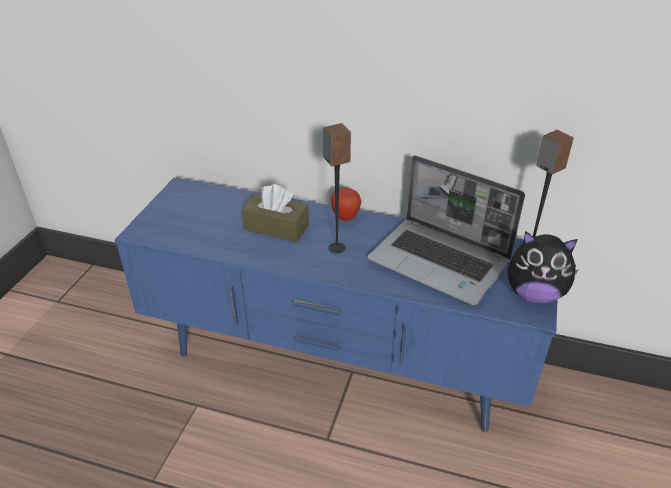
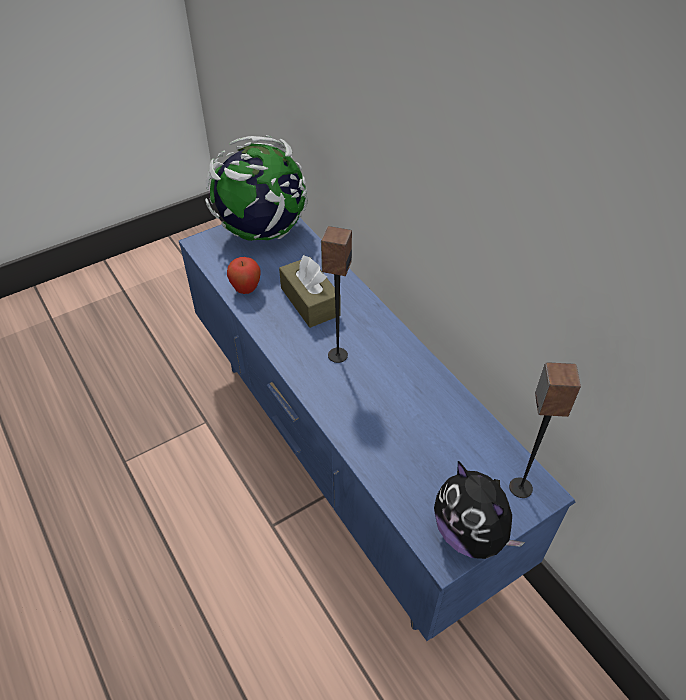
camera: 40 degrees right, 10 degrees up
(182, 203) = (261, 232): none -> globe
(345, 218) = (382, 327): apple -> apple (246, 289)
(440, 262) = (417, 432): laptop -> none

